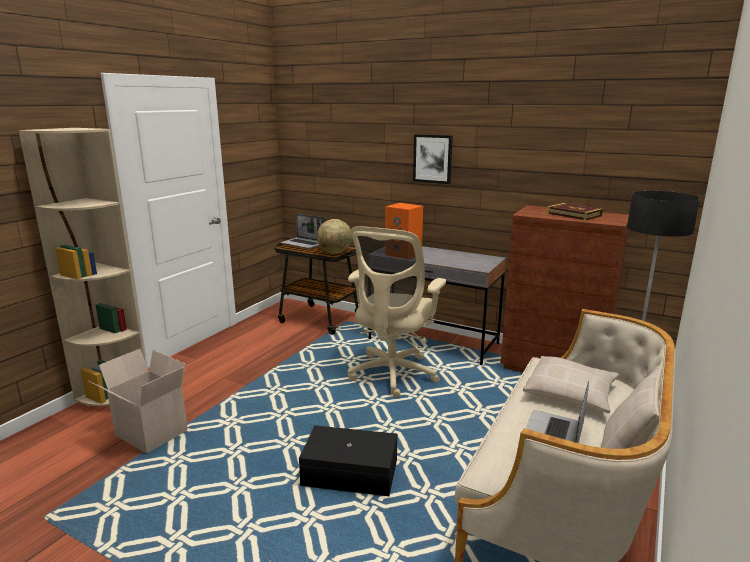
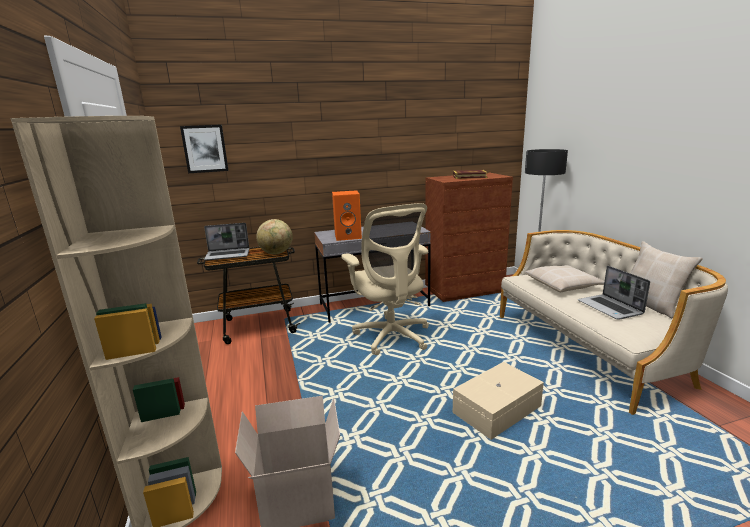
camera: 45 degrees left, 0 degrees up
(350, 474) = (498, 410): black storage box -> beige storage box
(432, 158) = (344, 150): picture -> picture (205, 149)

